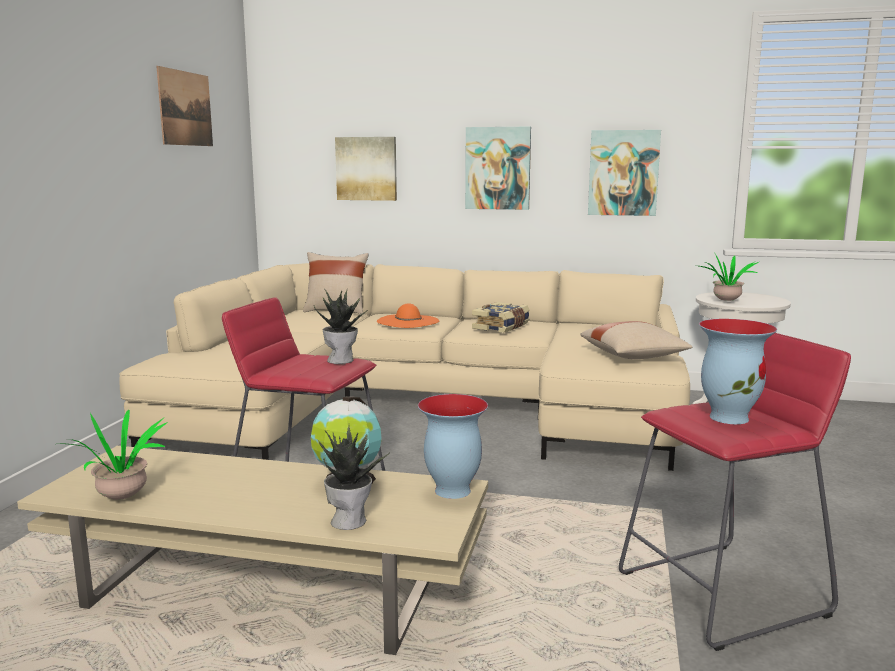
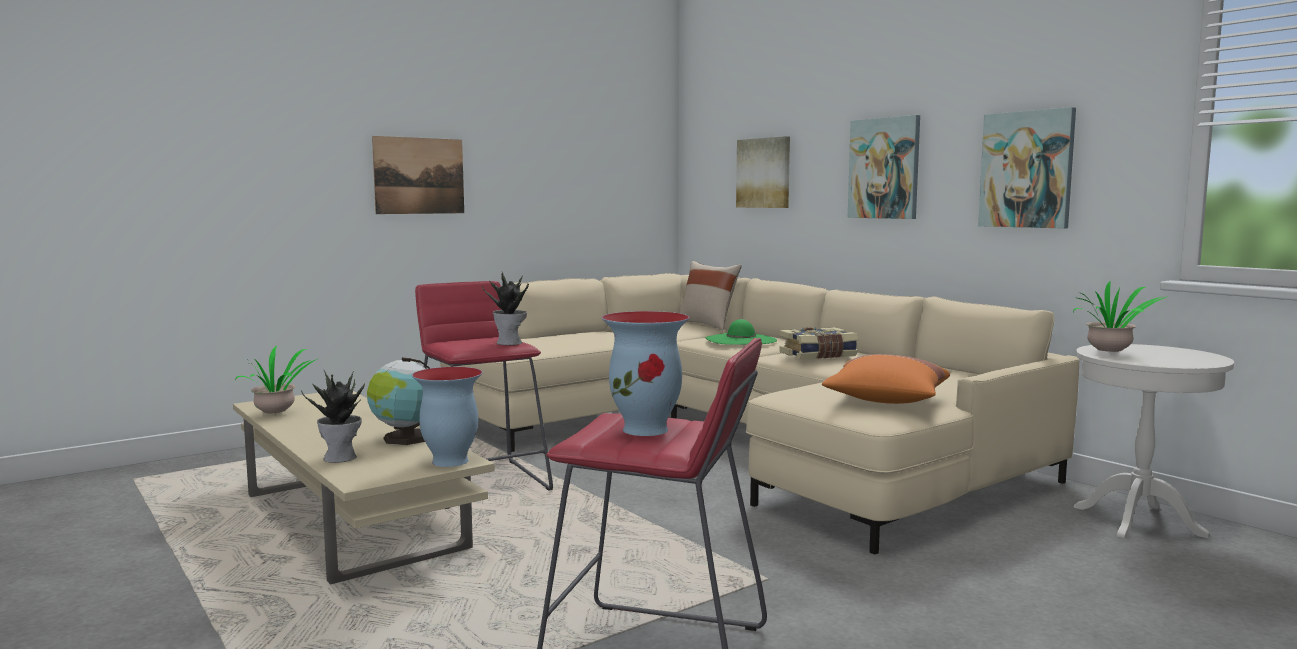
camera: 40 degrees right, 5 degrees down
(185, 108) = (577, 117): picture -> picture (419, 176)
(408, 321) = (740, 340): orange hat -> green hat
(634, 357) = (886, 401): beige pillow -> orange pillow

